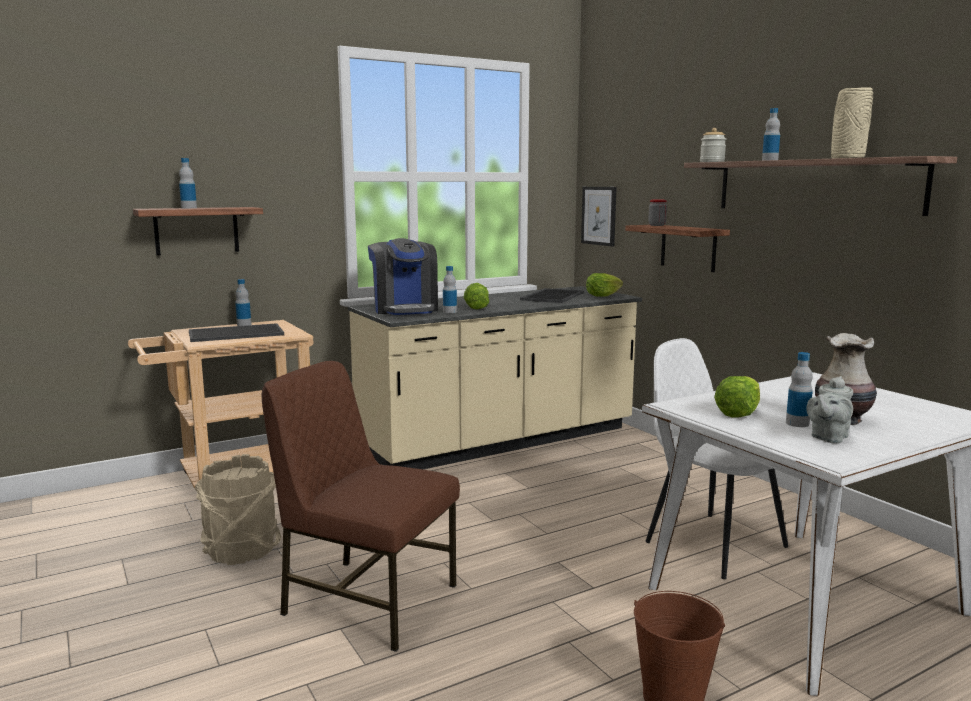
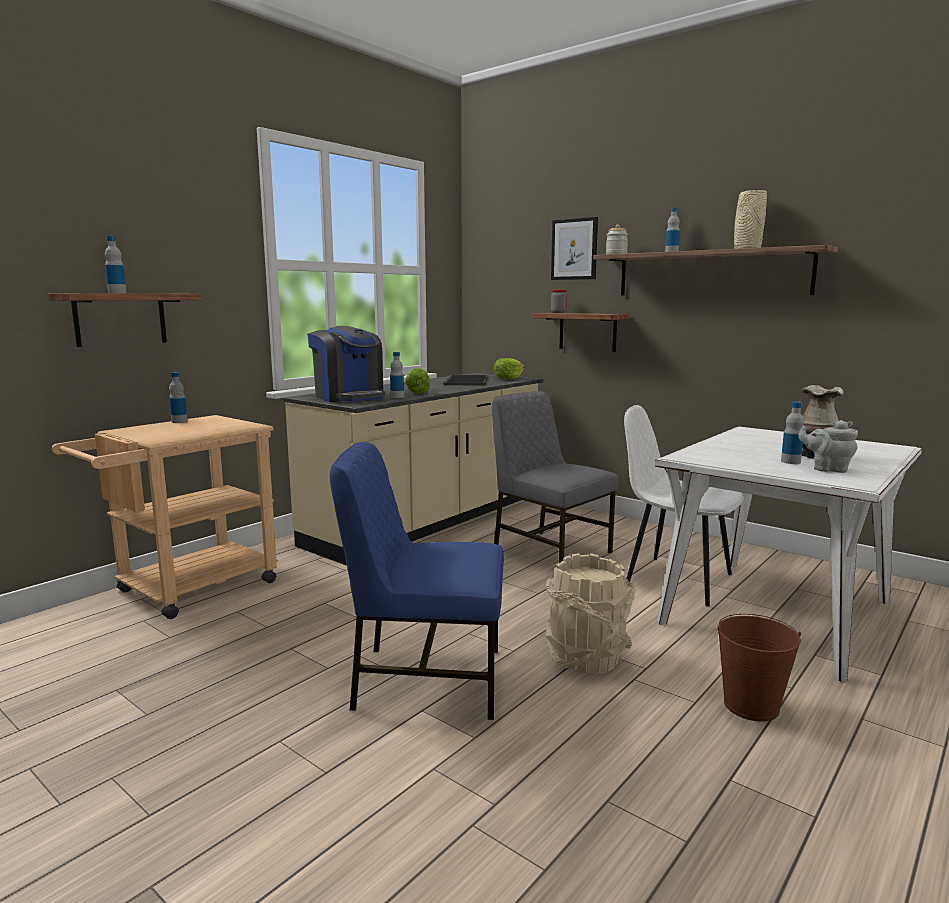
camera: 20 degrees left, 0 degrees up
(237, 333) = (185, 429): tray -> none
(241, 550) = (252, 657): beige bucket -> beige bucket (586, 657)
(367, 600) = (425, 679): brown chair -> blue chair
(598, 490) = (550, 551): none -> grey chair
(599, 215) = (489, 307): picture -> picture (574, 249)
(738, 413) = (738, 458): lettuce -> none
(828, 437) = (827, 469): grey teapot -> grey teapot turned 90 degrees clockwise

